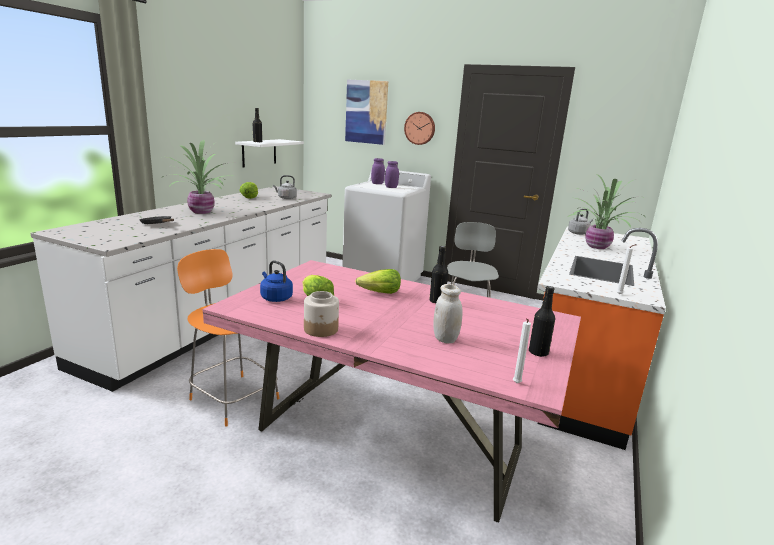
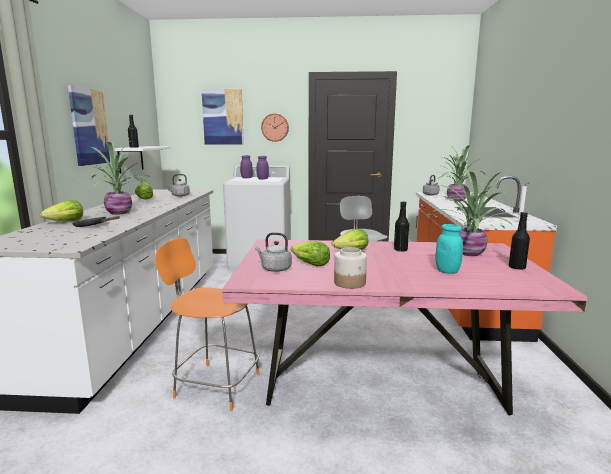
camera: 20 degrees left, 5 degrees down
(145, 216) = (66, 222): none -> lettuce
(207, 120) = (89, 127): none -> picture
(275, 298) = (274, 269): blue kettle -> grey kettle
(445, 339) = (447, 271): white jar -> turquoise jar
(509, 322) = (468, 254): none -> potted plant
(516, 384) = (537, 288): white candle -> none

